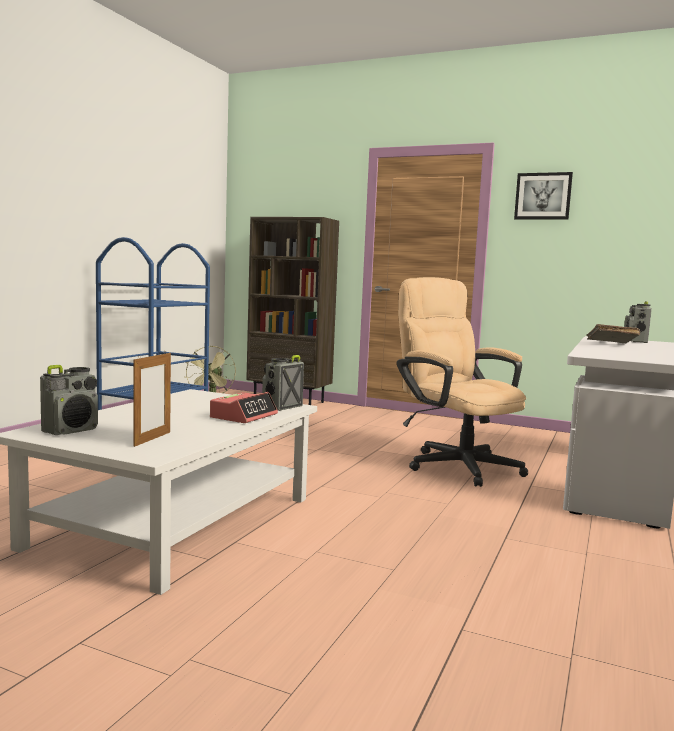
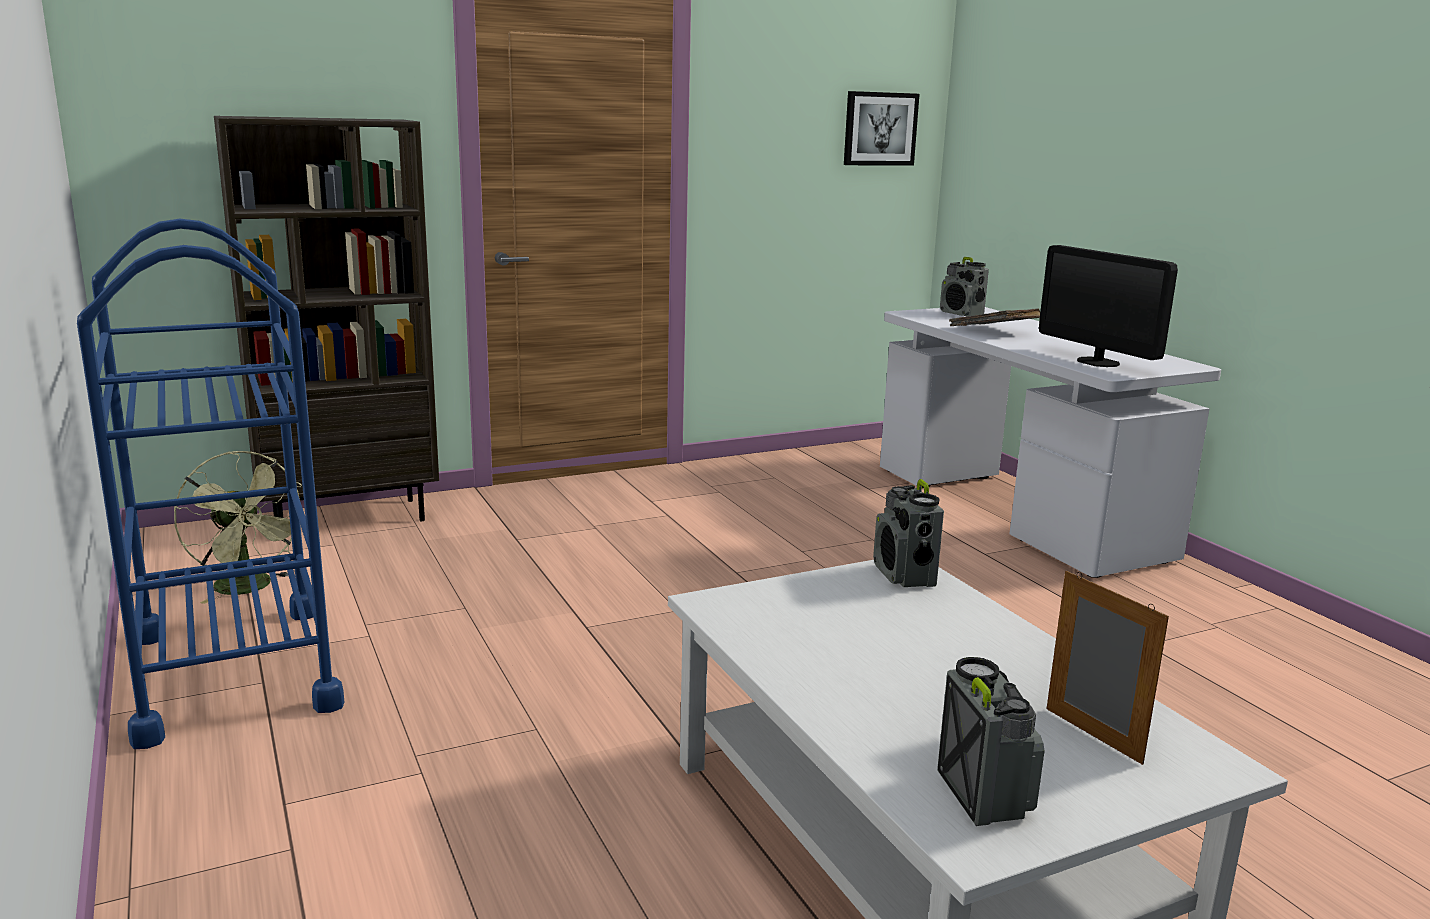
camera: 50 degrees left, 10 degrees up
(244, 416) = (958, 621): alarm clock -> none
(455, 464) = (860, 554): beige office chair -> none
(543, 196) = (768, 83): picture -> picture (879, 129)
(608, 354) = (1098, 362): none -> monitor

